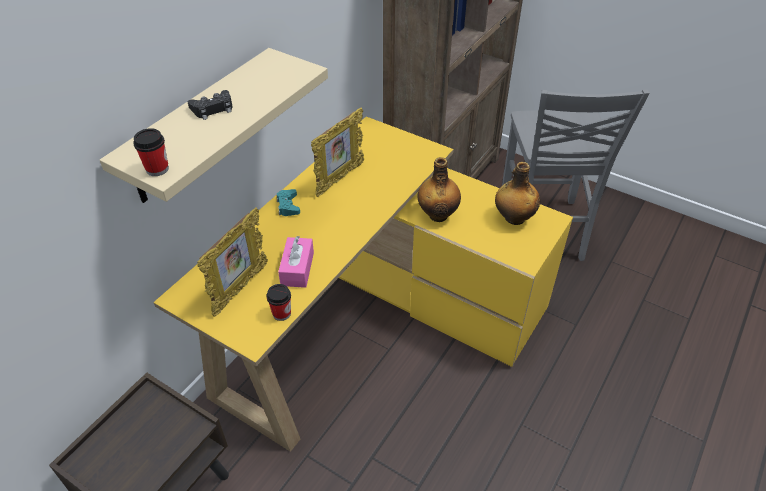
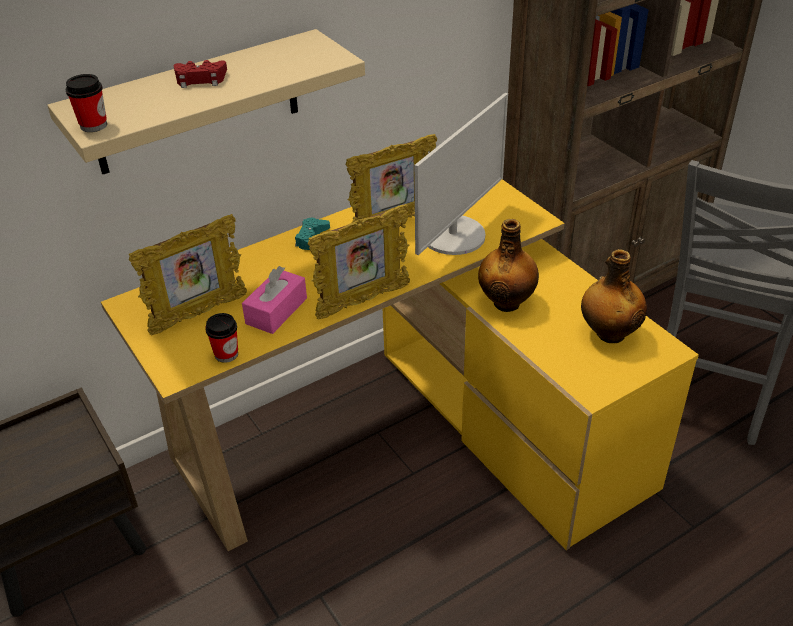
camera: 25 degrees right, 5 degrees down
(213, 109) = (200, 79): black game controller -> red game controller
(355, 243) = (362, 301): none -> picture frame
(387, 177) = (454, 235): none -> monitor

